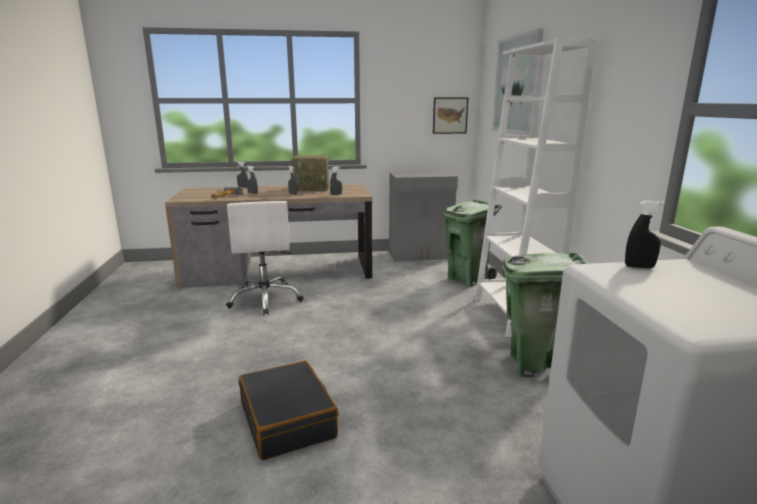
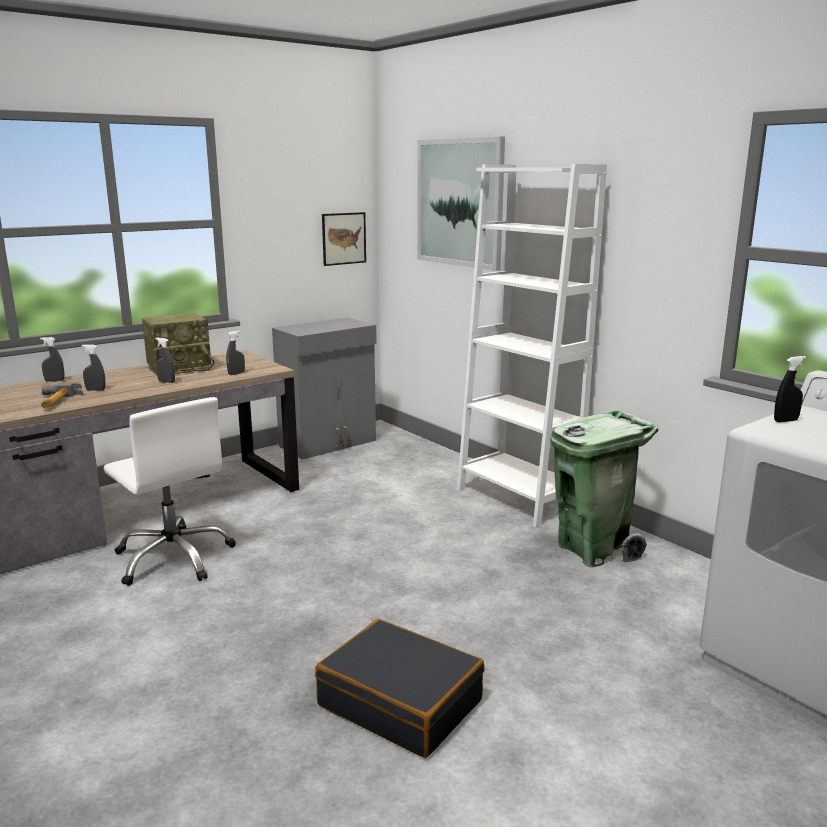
camera: 30 degrees left, 0 degrees up
(468, 279) = (422, 464): green trash can -> none

